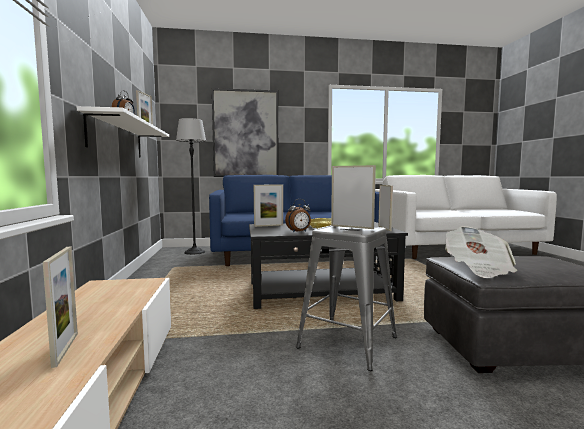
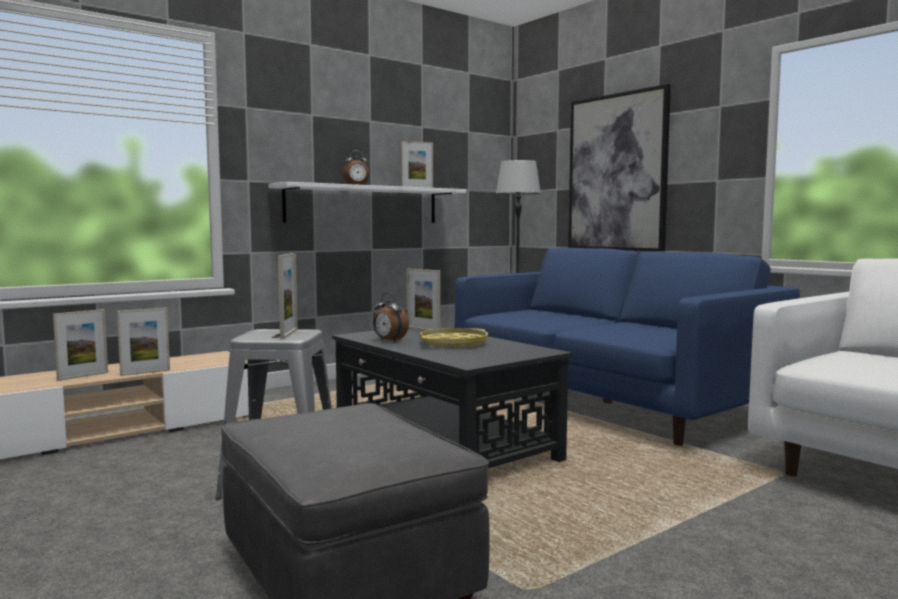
camera: 60 degrees right, 0 degrees up
(384, 228) = (489, 360): picture frame -> picture frame (145, 372)
(478, 269) = (287, 416): newspaper -> none

